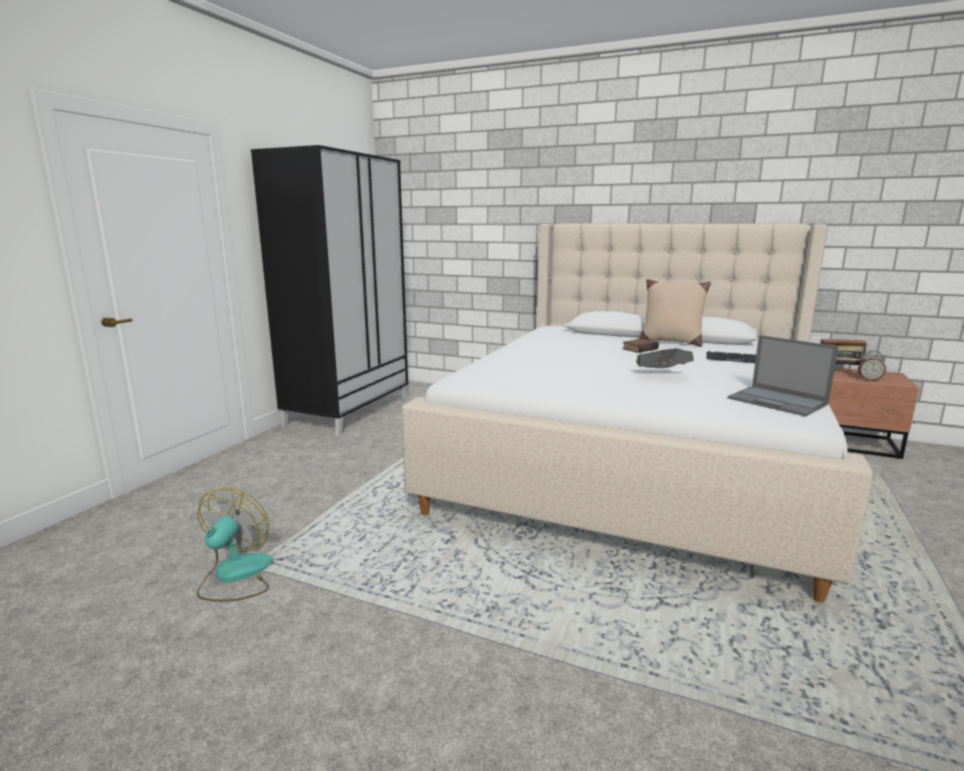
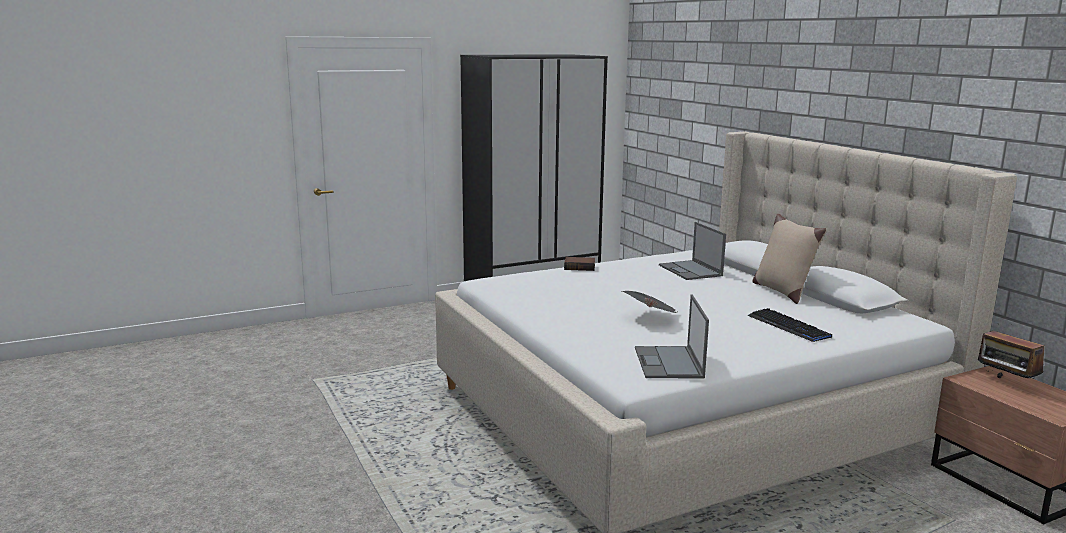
camera: 40 degrees right, 0 degrees up
(235, 576) = (300, 382): fan -> none
(581, 341) = (691, 270): none -> laptop
(639, 349) = (719, 291): book -> book (580, 267)
(869, 379) = (1019, 400): alarm clock -> none

